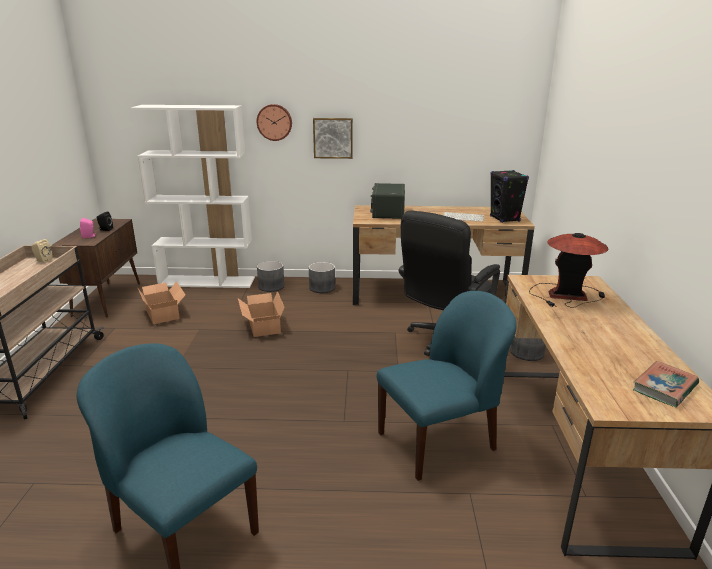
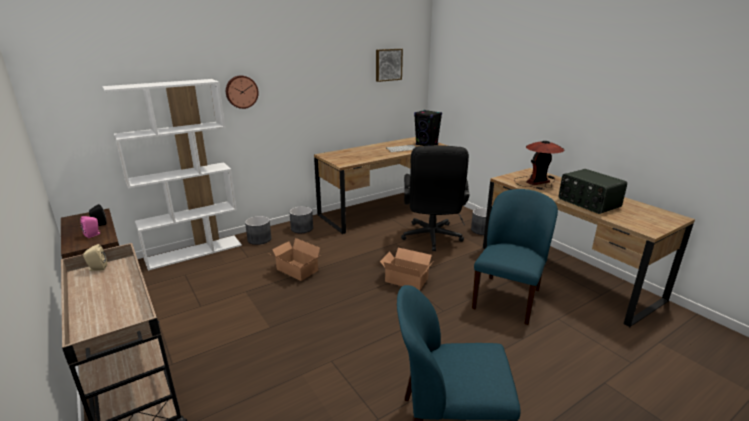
camera: 35 degrees left, 0 degrees up
(164, 313) = (190, 290): cardboard box -> cardboard box (406, 279)
(333, 138) = (292, 100): picture -> picture (388, 64)
(387, 212) = (348, 155): radio -> radio (588, 203)
(664, 387) = (649, 214): book -> none

